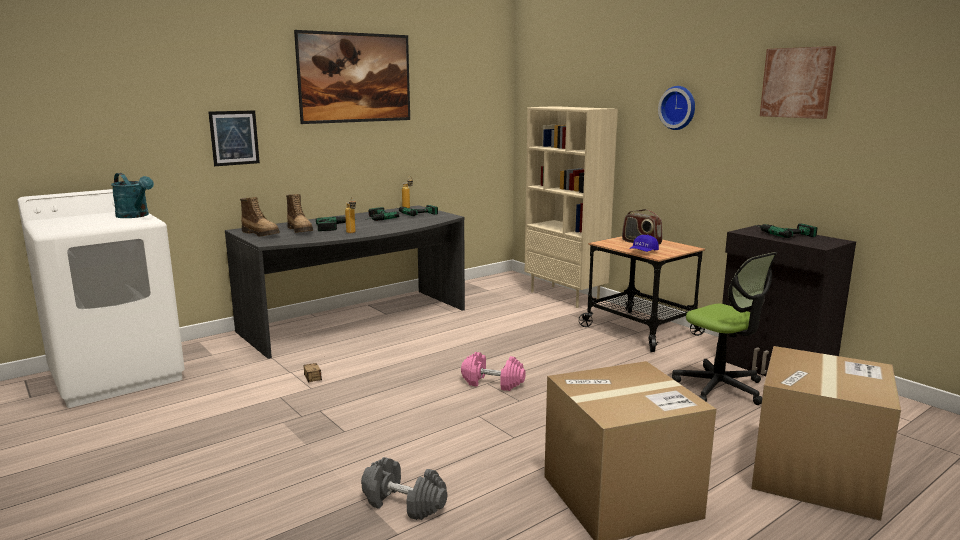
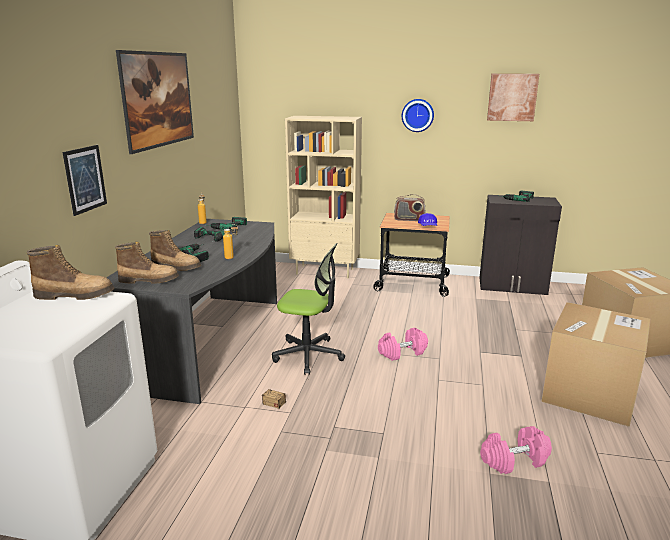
camera: 40 degrees left, 5 degrees up
(135, 216) = (75, 295): turquoise watering can -> boot
(403, 503) = (514, 461): grey dumbbell -> pink dumbbell
(719, 388) = (513, 308): office chair -> office chair (308, 355)

